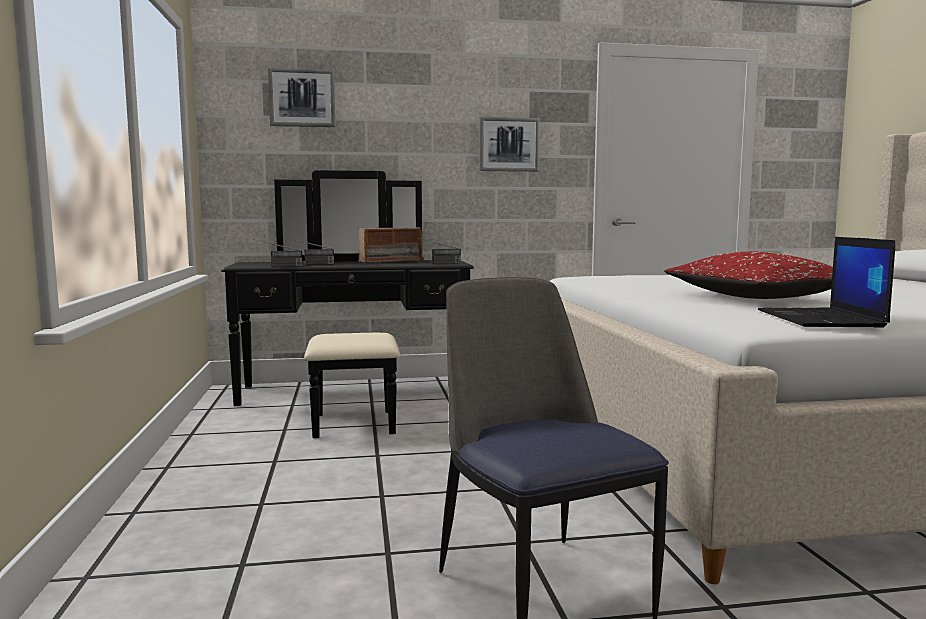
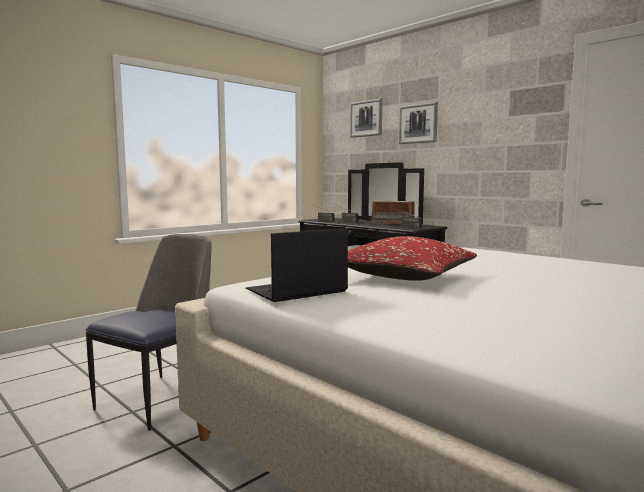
camera: 55 degrees right, 0 degrees up
(509, 144) = (490, 137): picture -> picture (418, 124)

